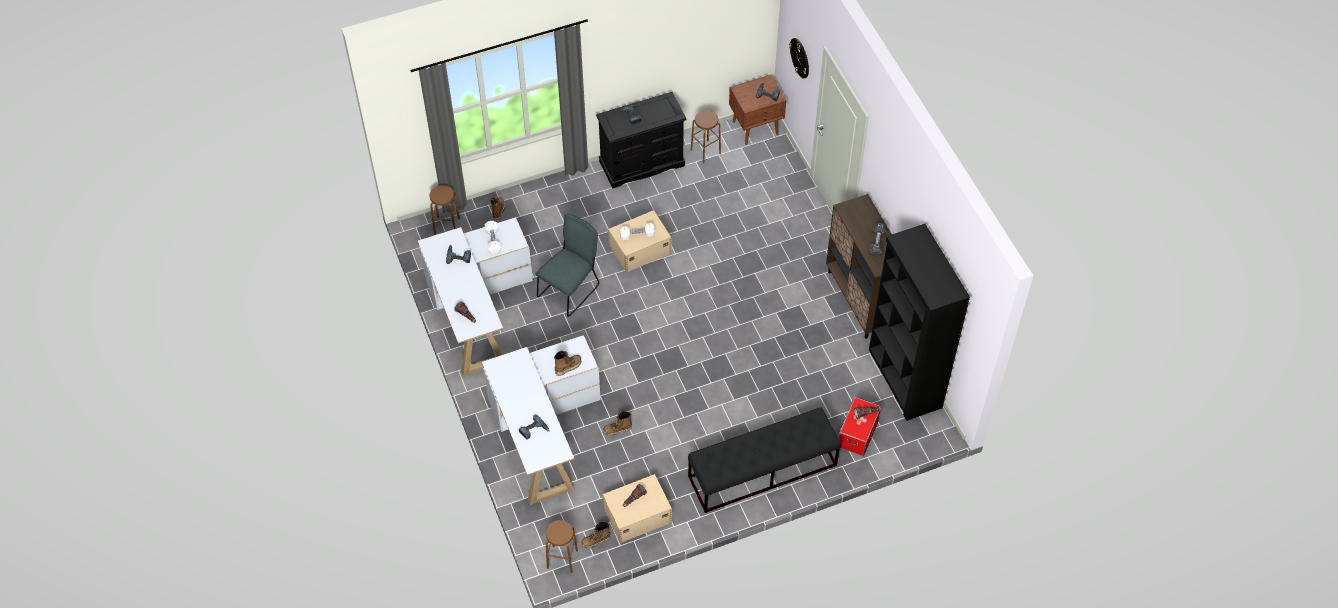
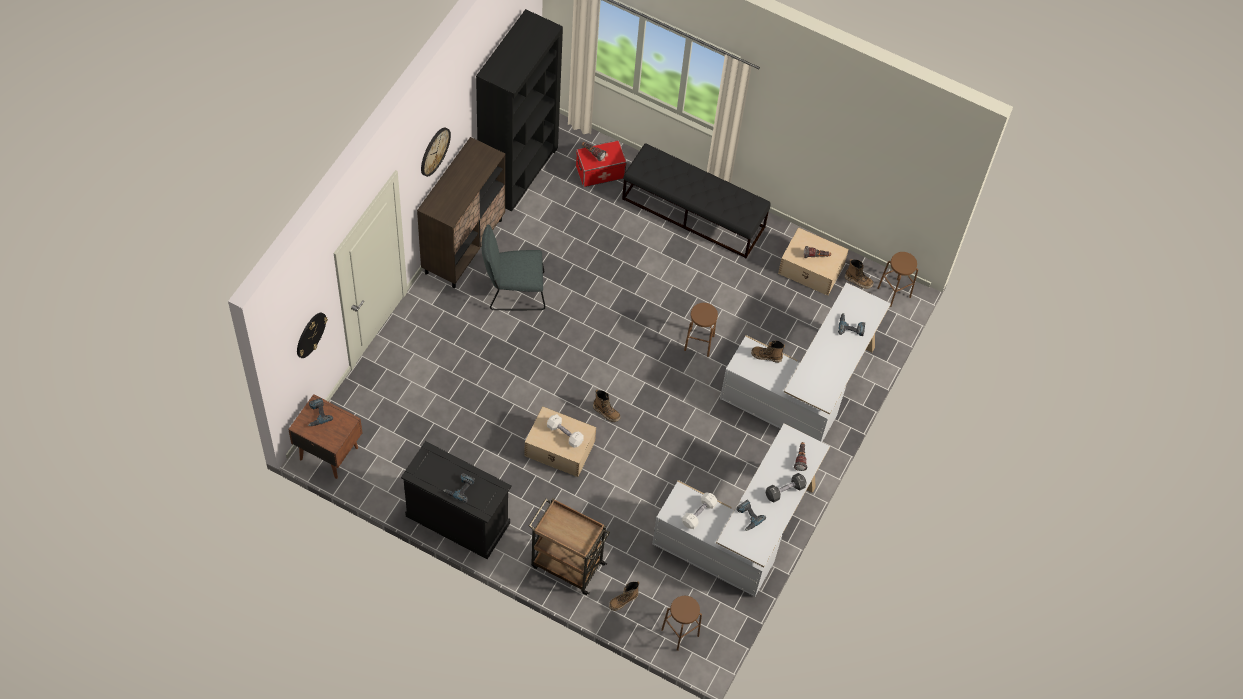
camera: 135 degrees left, 5 degrees up
(553, 198) = (566, 564): none -> brown cart
(570, 289) = (653, 472): grey chair -> grey chair (513, 292)
(617, 430) = (753, 335): boot -> boot (606, 412)
(705, 151) = (396, 475): brown stool -> brown stool (699, 343)
(877, 244) = (468, 171): black dumbbell -> black dumbbell (785, 491)
(890, 190) = (434, 151): none -> wall clock

